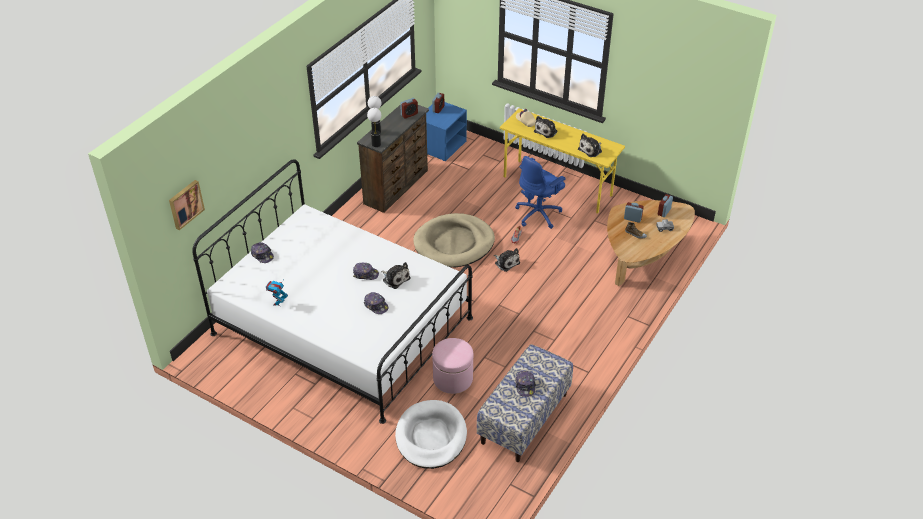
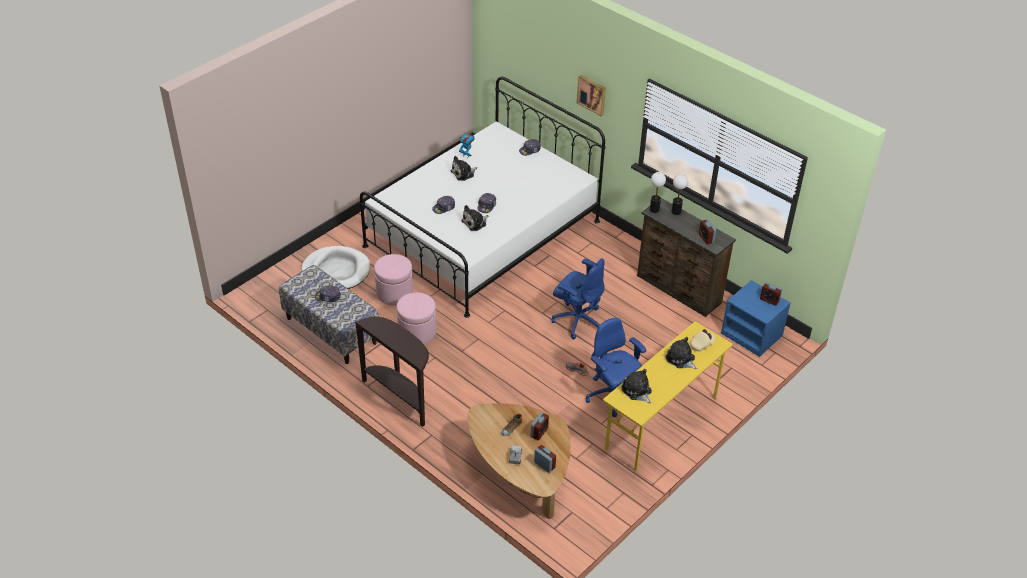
camera: 100 degrees right, 0 degrees up
(185, 204) = (509, 46): picture -> picture (592, 94)
(454, 243) = (577, 320): beige dog bed -> blue office chair
(504, 350) = (417, 332): none -> pink ottoman
(506, 262) = (538, 355): plush toy -> plush toy (463, 173)
(592, 345) = (400, 397): none -> brown console table

